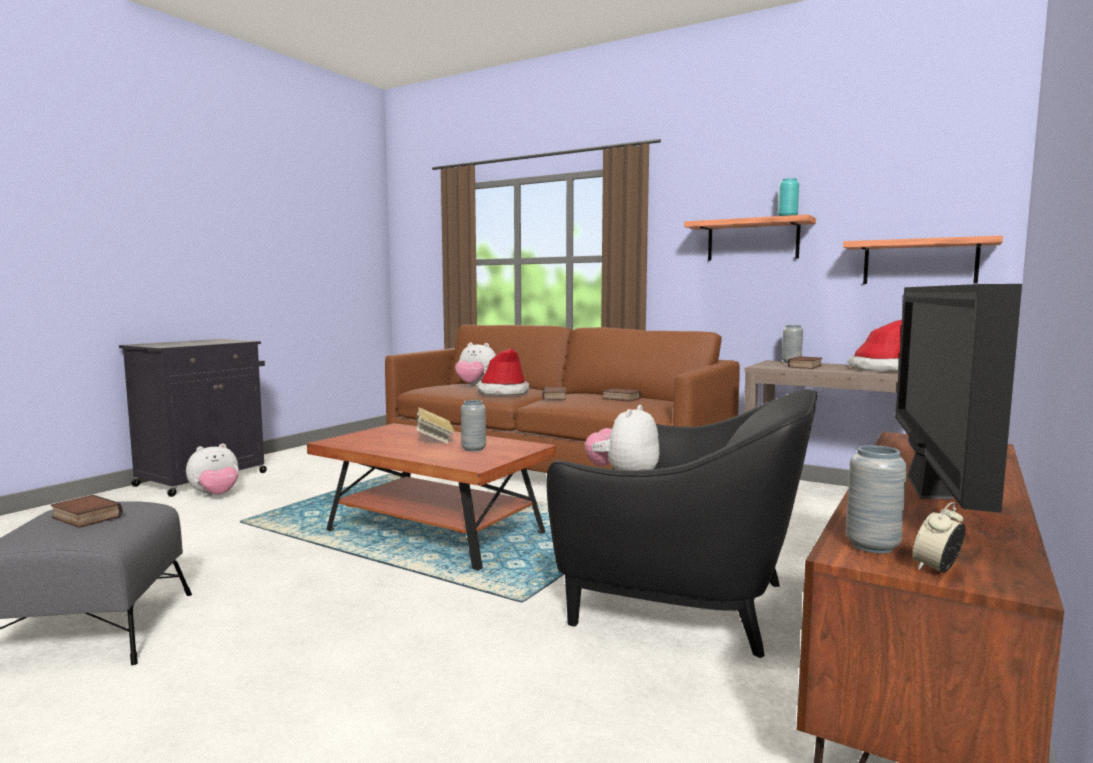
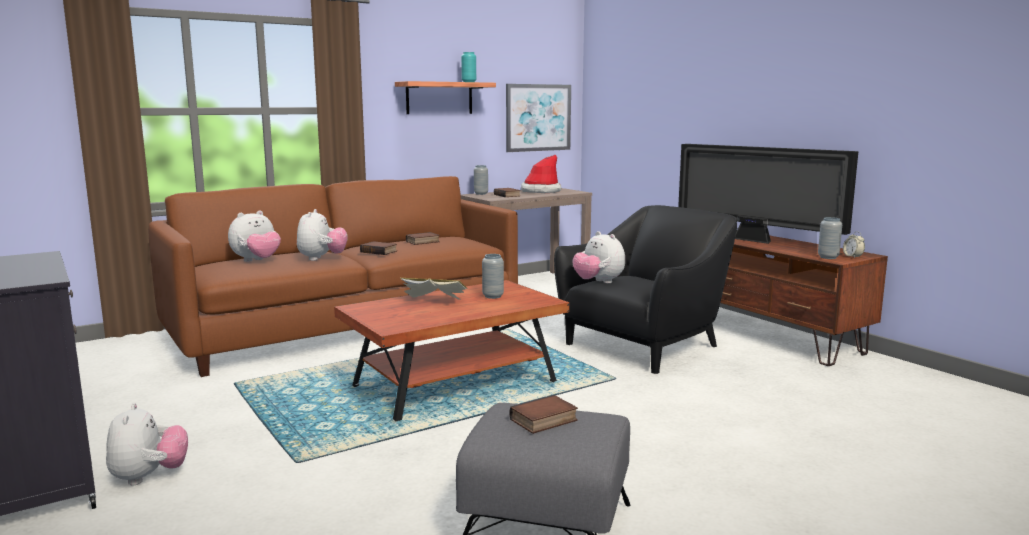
camera: 65 degrees left, 5 degrees up
(503, 392) = (321, 258): hat -> plush toy
(919, 262) = (538, 117): shelf -> picture

